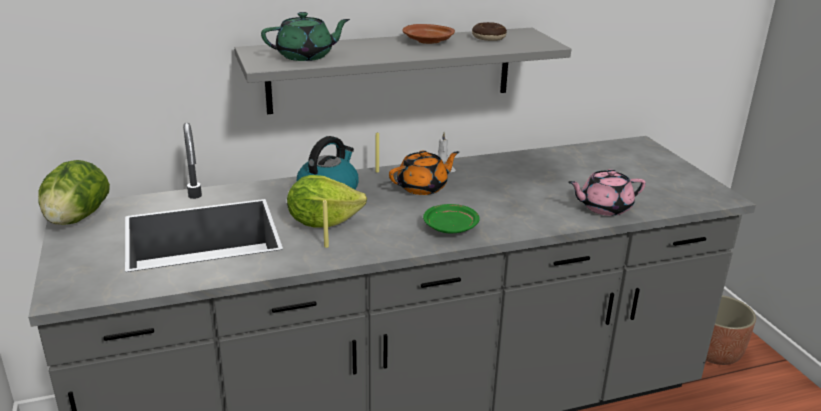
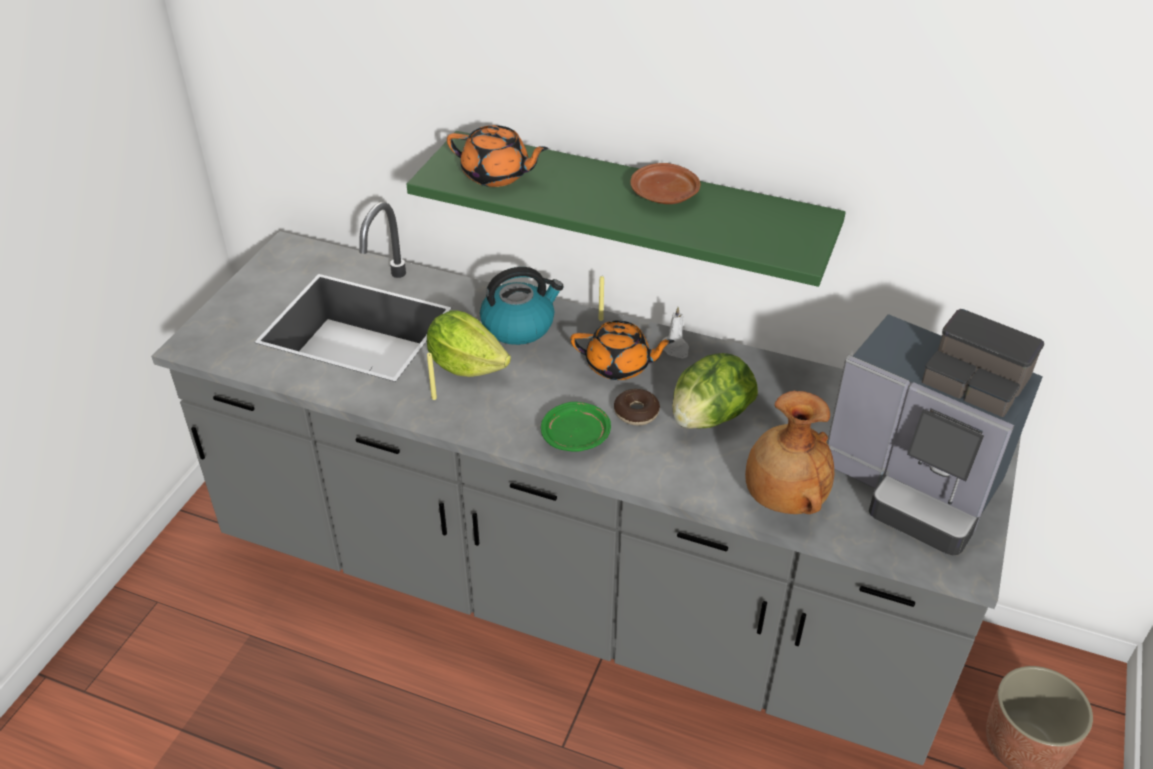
camera: 40 degrees right, 15 degrees up
(77, 219) = (281, 259): lettuce -> lettuce (709, 417)
(306, 56) = (497, 175): green teapot -> orange teapot
(391, 70) = (639, 207): grey shelf -> green shelf
(488, 37) = (748, 214): donut -> donut (636, 412)
(604, 207) = (783, 498): pink teapot -> brown vase
(650, 178) = (914, 485): none -> coffee machine

